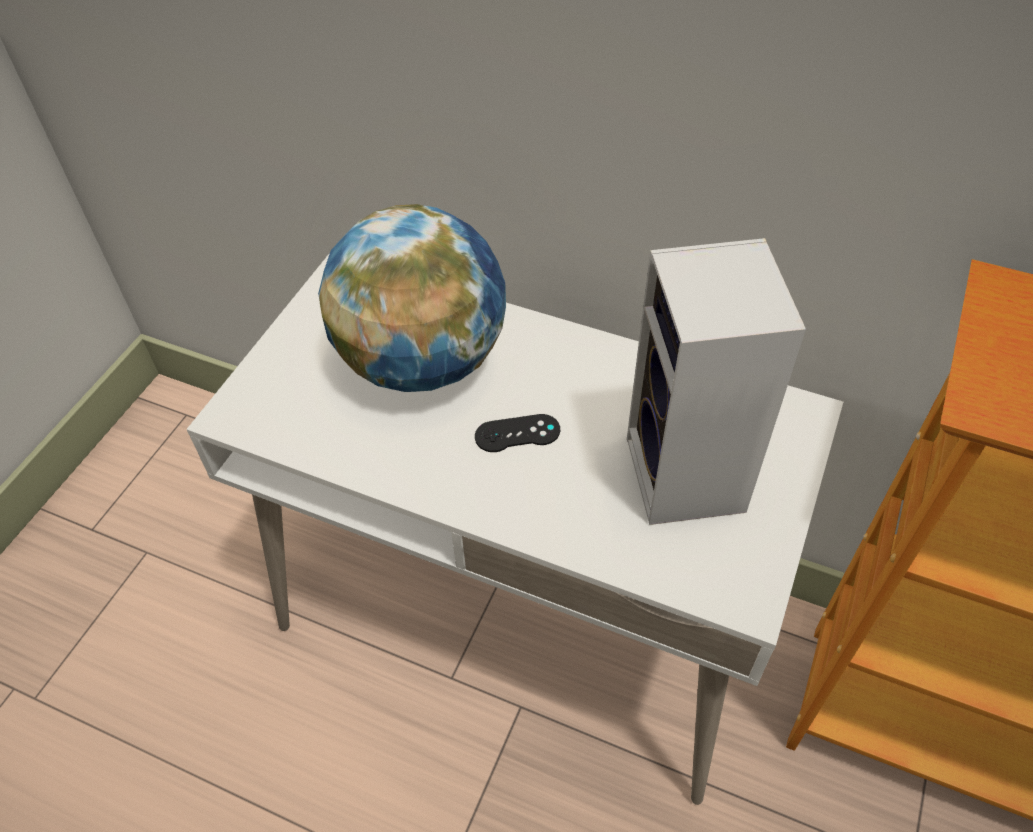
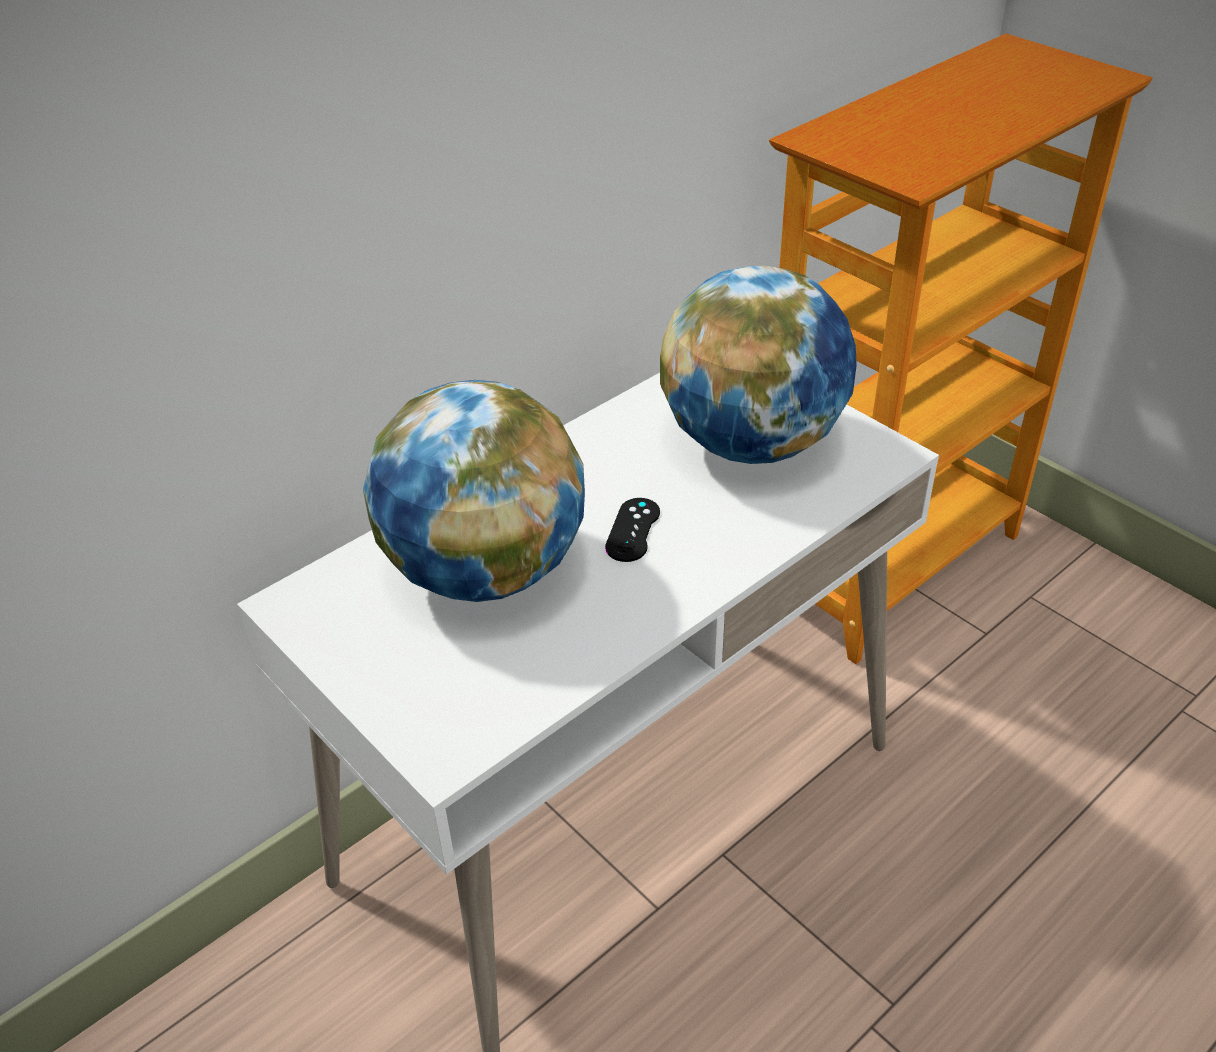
camera: 65 degrees left, 10 degrees down
(688, 478) = (753, 443): speaker -> globe

